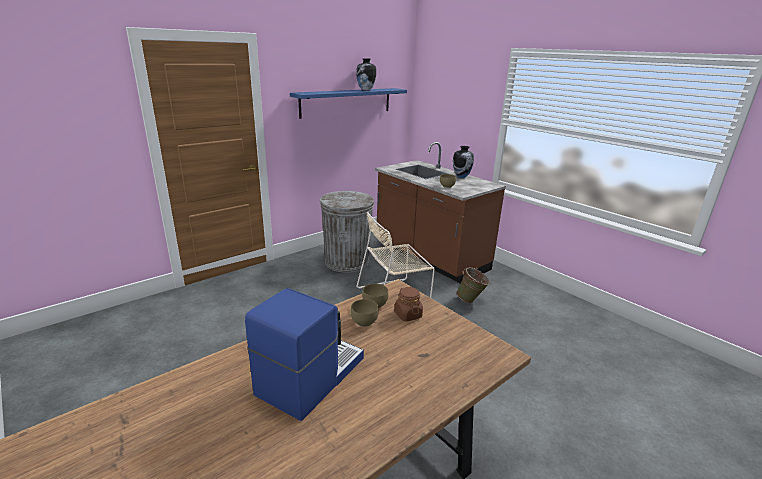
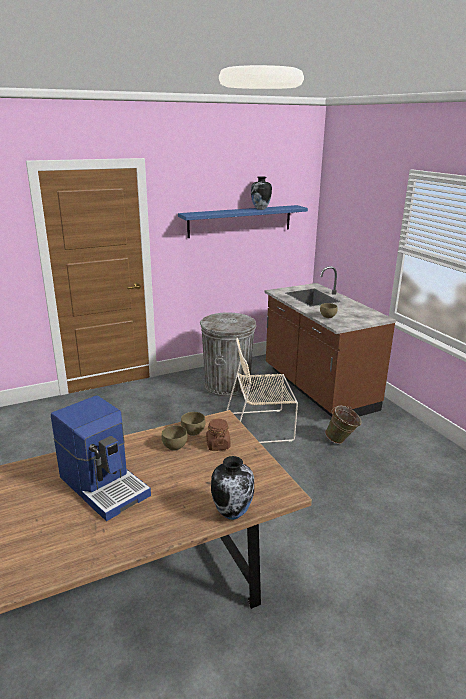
camera: 15 degrees right, 0 degrees up
(309, 376) = (105, 485): coffee machine -> coffee machine turned 90 degrees clockwise
(461, 176) = (352, 305): vase -> vase (233, 513)

